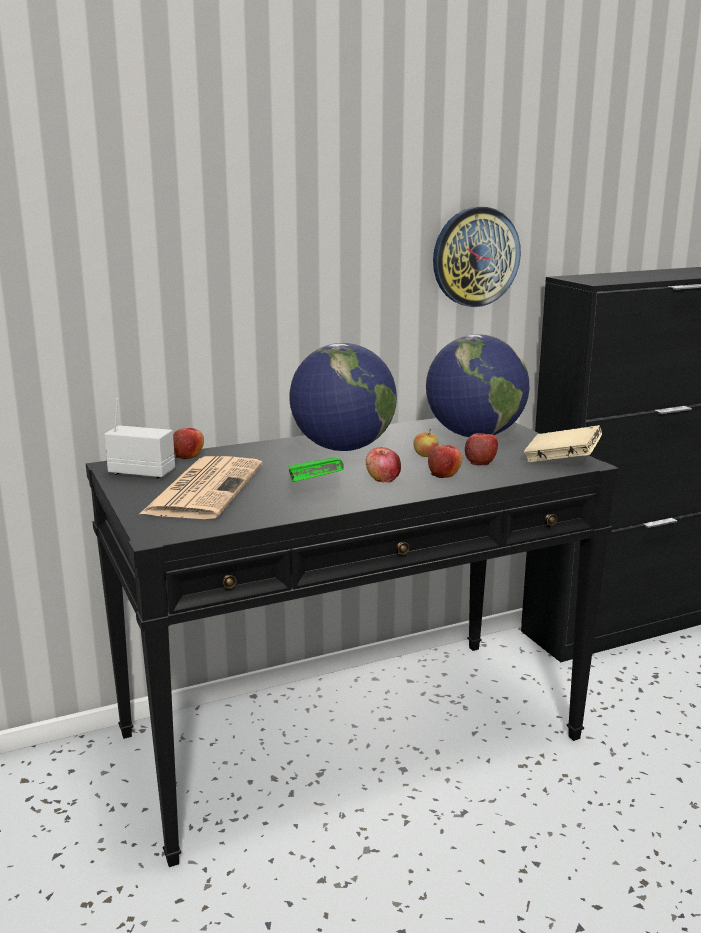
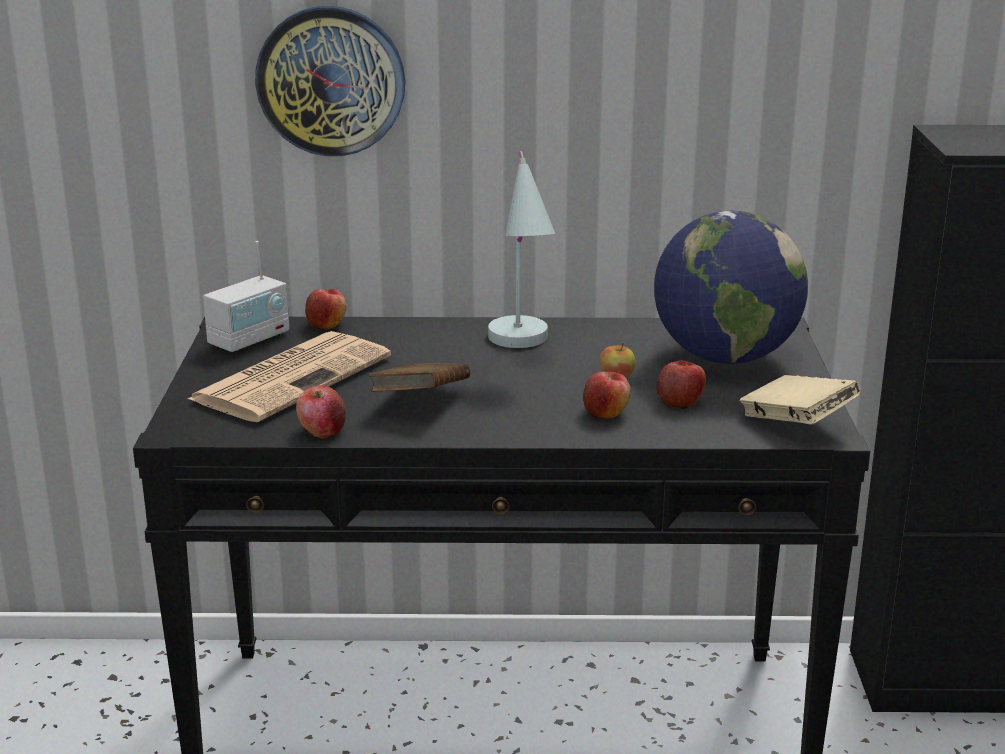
camera: 25 degrees right, 5 degrees up
(142, 472) = (250, 340): radio -> radio turned 90 degrees clockwise
(315, 487) = (420, 401): green book -> brown book
(343, 448) = (522, 347): globe -> white table lamp
(382, 478) = (518, 404): apple -> apple (322, 430)
(475, 257) = (791, 86): wall clock -> wall clock (331, 81)

